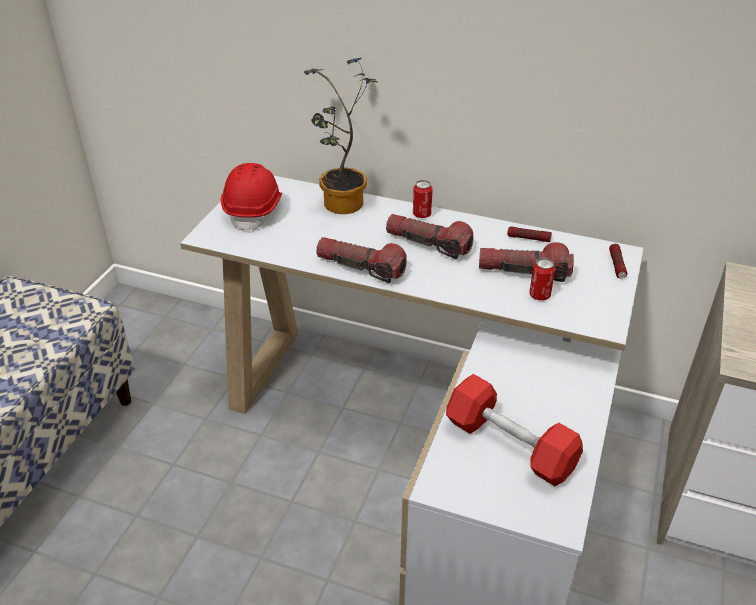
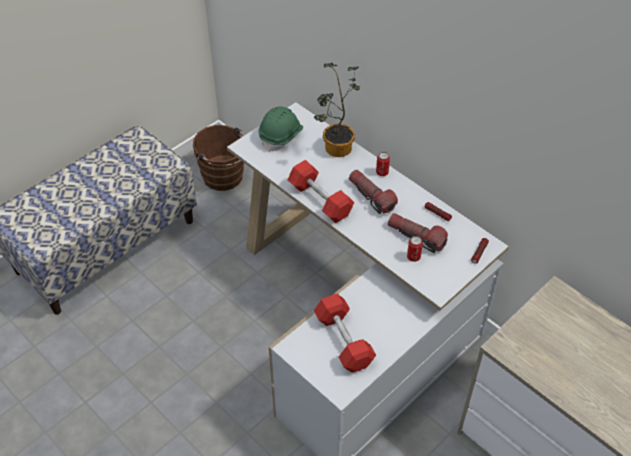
camera: 25 degrees right, 10 degrees up
(153, 333) = (225, 178): none -> brown bucket
(254, 210) = (281, 136): red hard hat -> green hard hat
(361, 267) = (320, 200): flashlight -> red dumbbell

